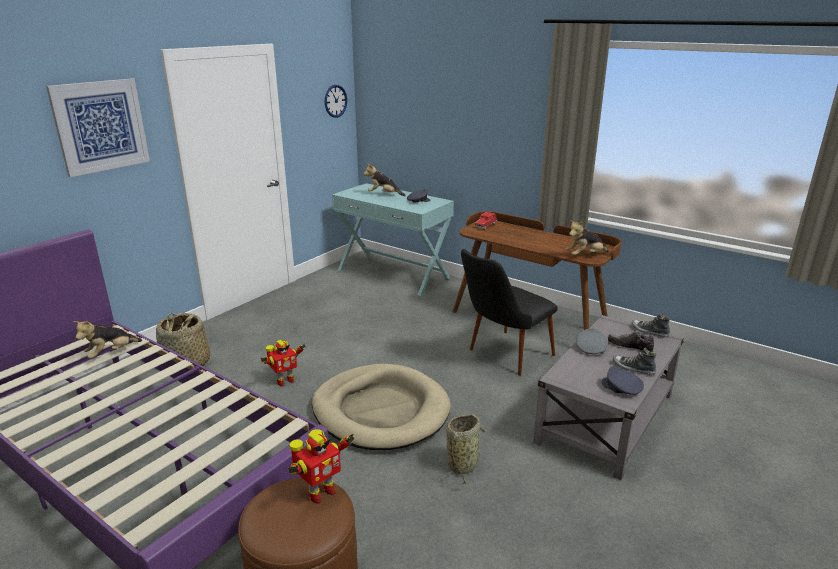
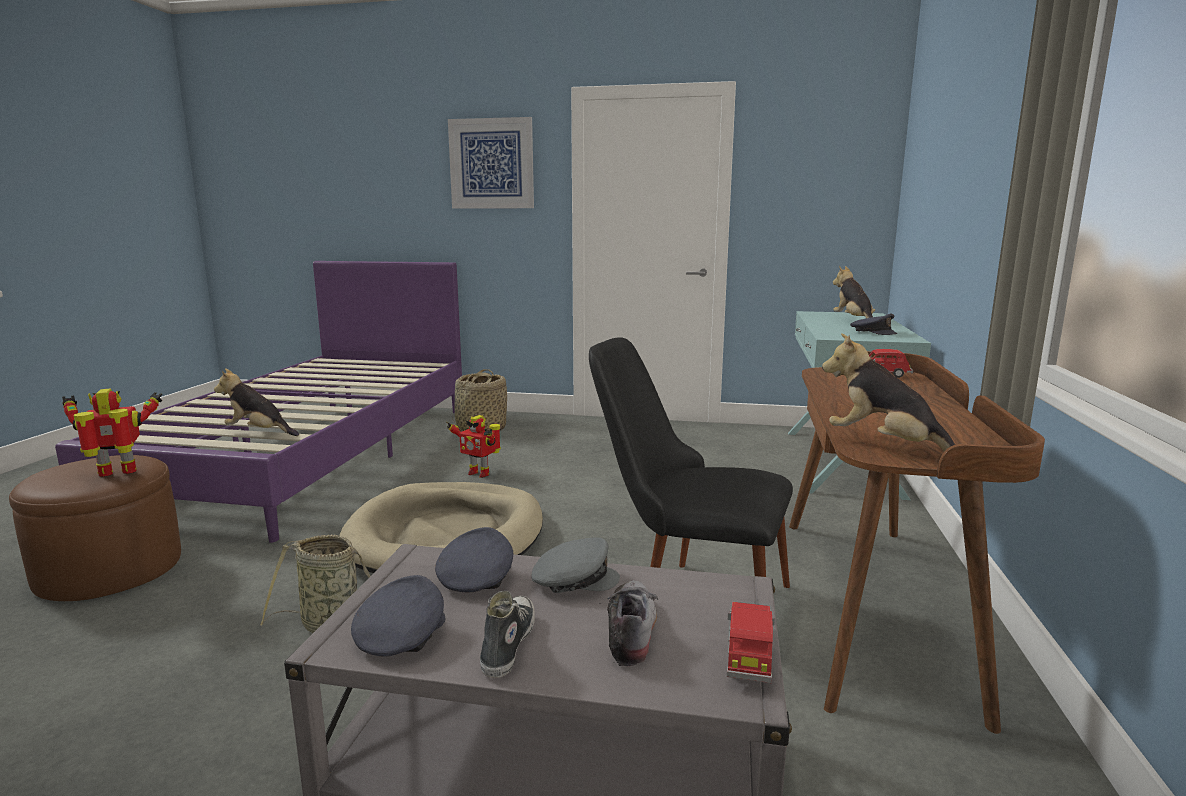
camera: 65 degrees right, 10 degrees down
(111, 353) = (395, 372): plush toy -> plush toy (259, 432)
(320, 493) = (119, 473): toy robot -> toy robot turned 135 degrees clockwise
(335, 101) = (851, 172): wall clock -> none
(581, 367) = (476, 577): none -> grey cap
(649, 332) = (749, 654): shoe -> red toy car

